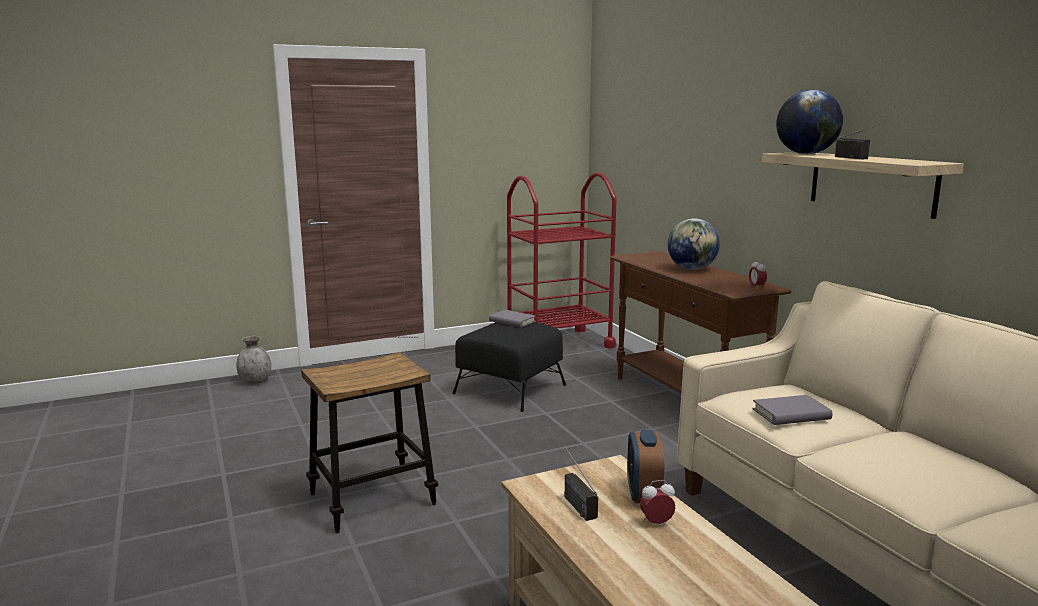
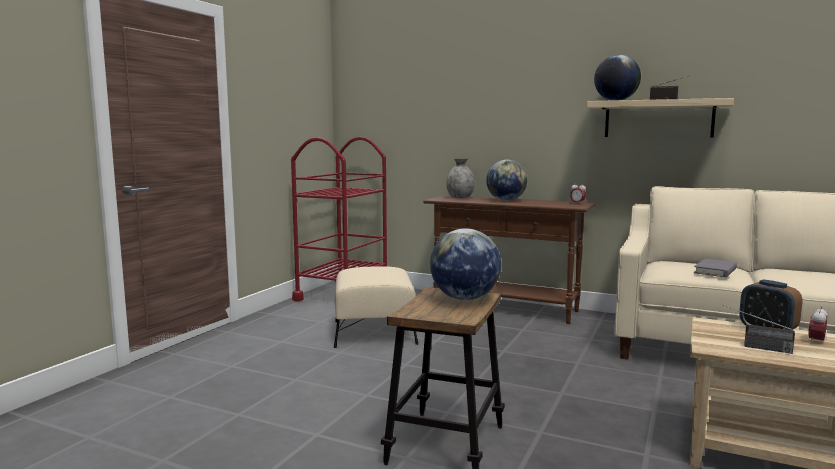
camera: 40 degrees left, 5 degrees down
(255, 381) = (89, 395): grey vase -> grey vase (460, 197)
(390, 370) = (464, 298): none -> globe
(510, 389) = (374, 332): black ottoman -> beige ottoman
(512, 321) = (363, 268): grey book -> none

